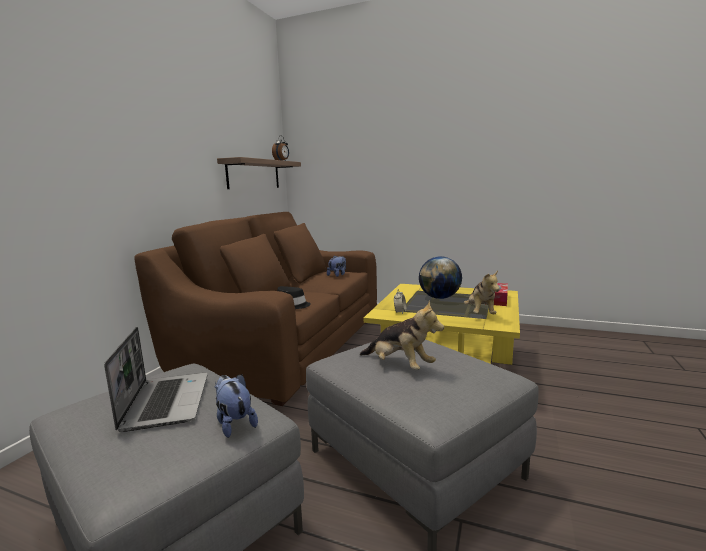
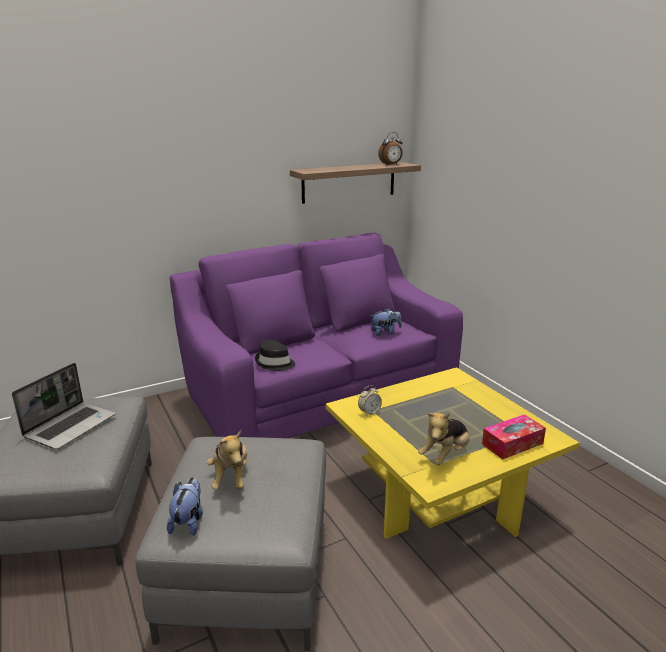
camera: 40 degrees right, 10 degrees up
(234, 423) = (73, 464): plush toy -> plush toy (188, 521)
(286, 347) = (319, 394): brown sofa -> purple sofa
(439, 298) = (452, 410): globe -> none

